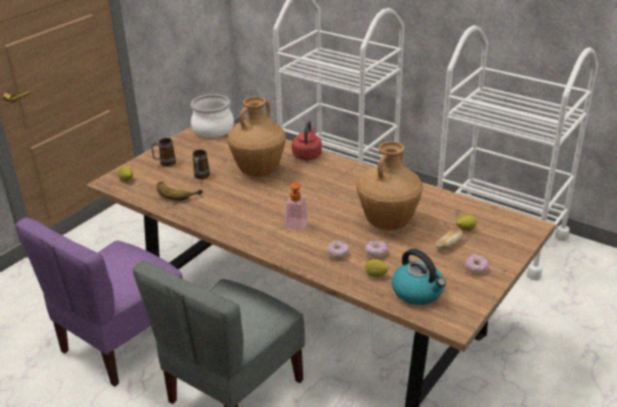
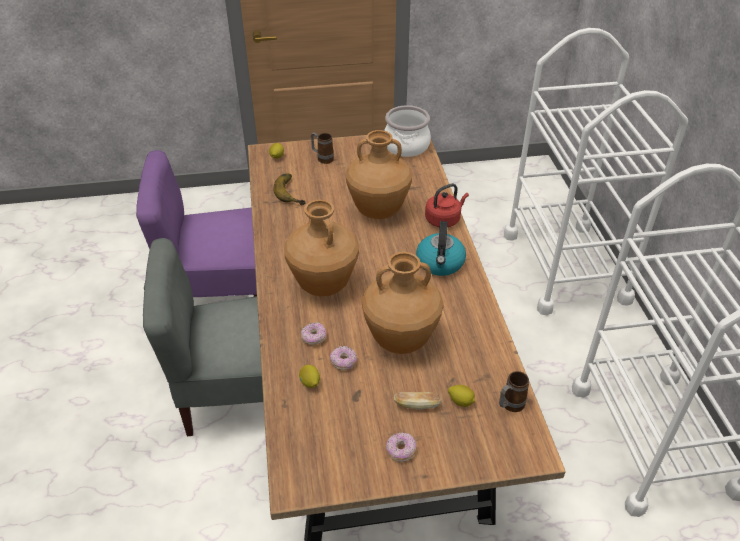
camera: 45 degrees right, 10 degrees up
(201, 177) = (328, 188): mug -> mug (509, 406)
(295, 226) = (324, 286): soap dispenser -> brown vase
(418, 292) = (315, 429): kettle -> kettle (440, 263)

